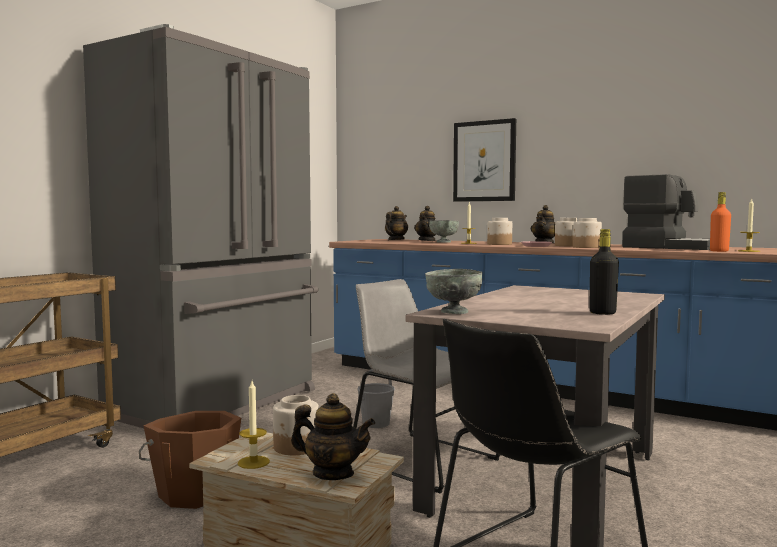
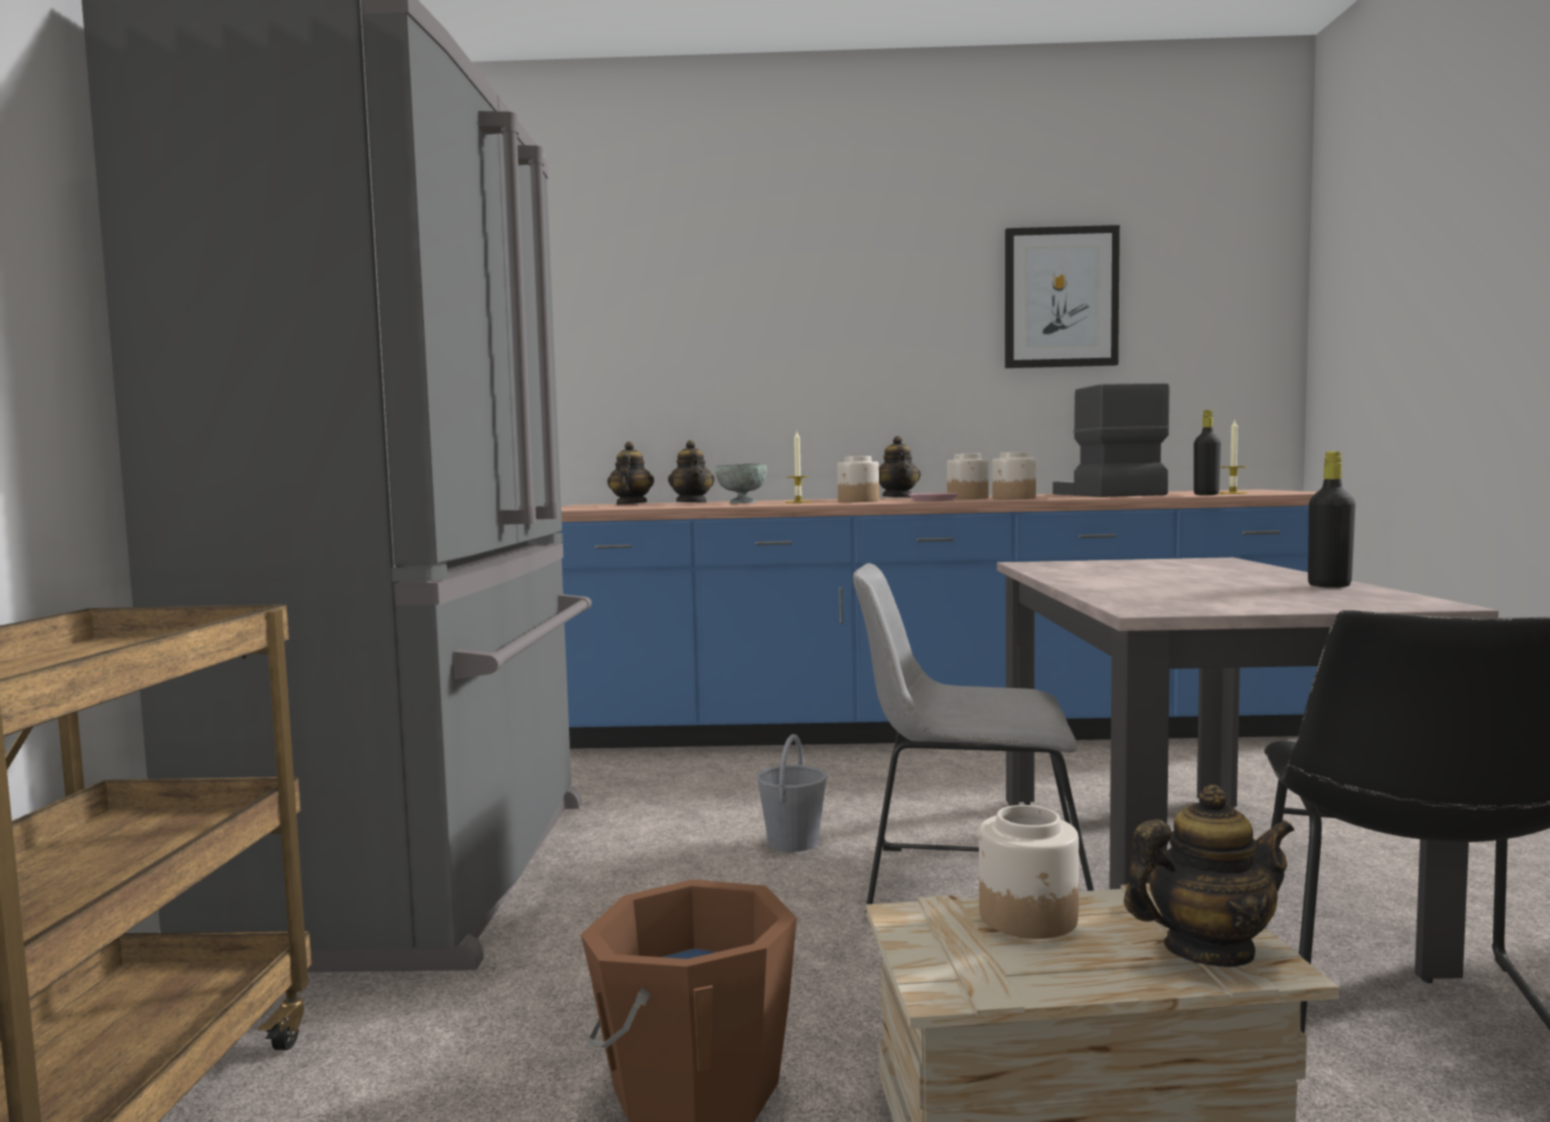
camera: 30 degrees left, 0 degrees up
(253, 462) = (1035, 973): candle -> none
(453, 312) = (1164, 606): grey bowl -> none
(484, 161) = (774, 364): picture -> picture (1060, 298)
(668, 247) = (1106, 494): coffee machine -> coffee machine turned 105 degrees counterclockwise
(719, 251) = (1206, 494): orange bottle -> black bottle

